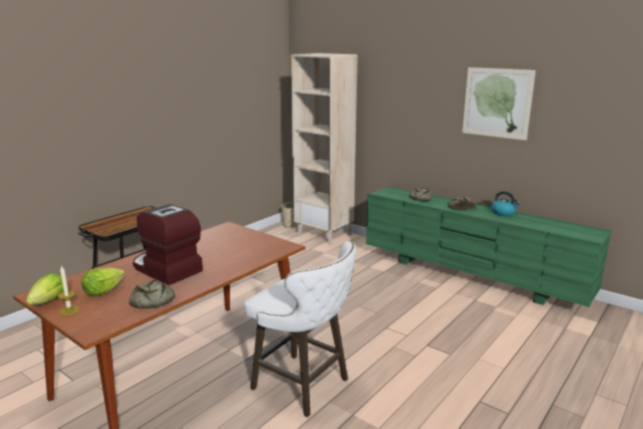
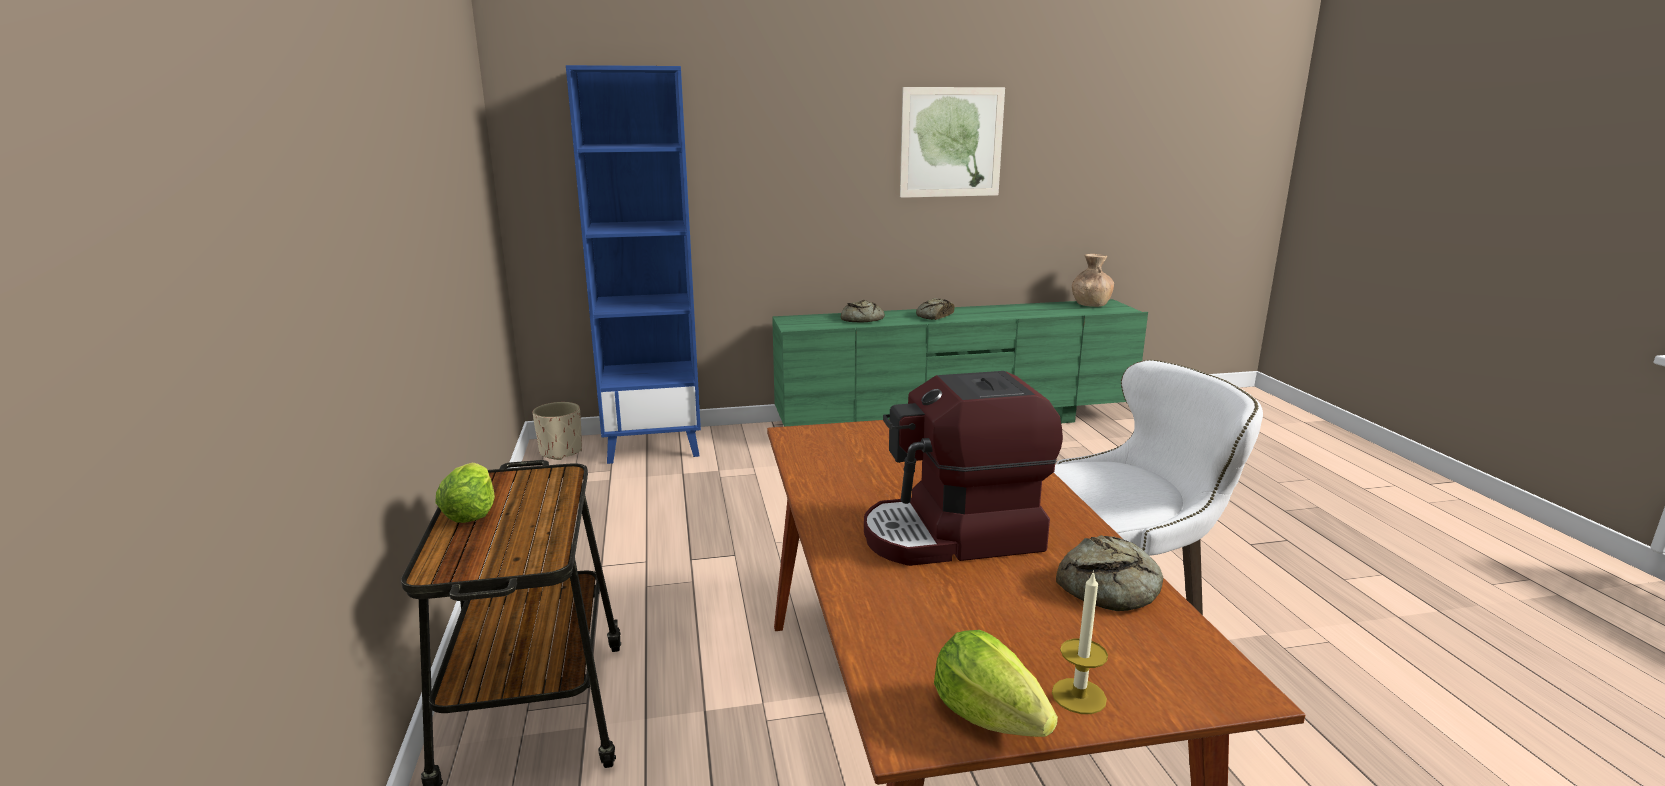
camera: 50 degrees left, 0 degrees up
(102, 291) = (1000, 629): lettuce -> lettuce (470, 513)
(324, 234) = (654, 445): beige bookcase -> blue bookcase
(503, 213) = (991, 310): kettle -> none
(579, 228) = (1090, 305): none -> brown vase

